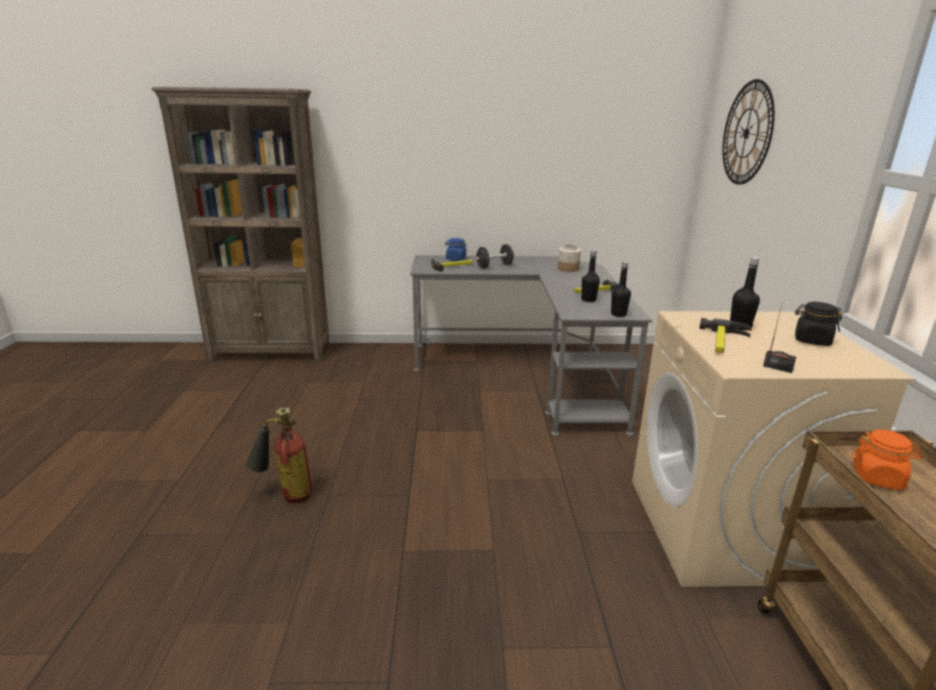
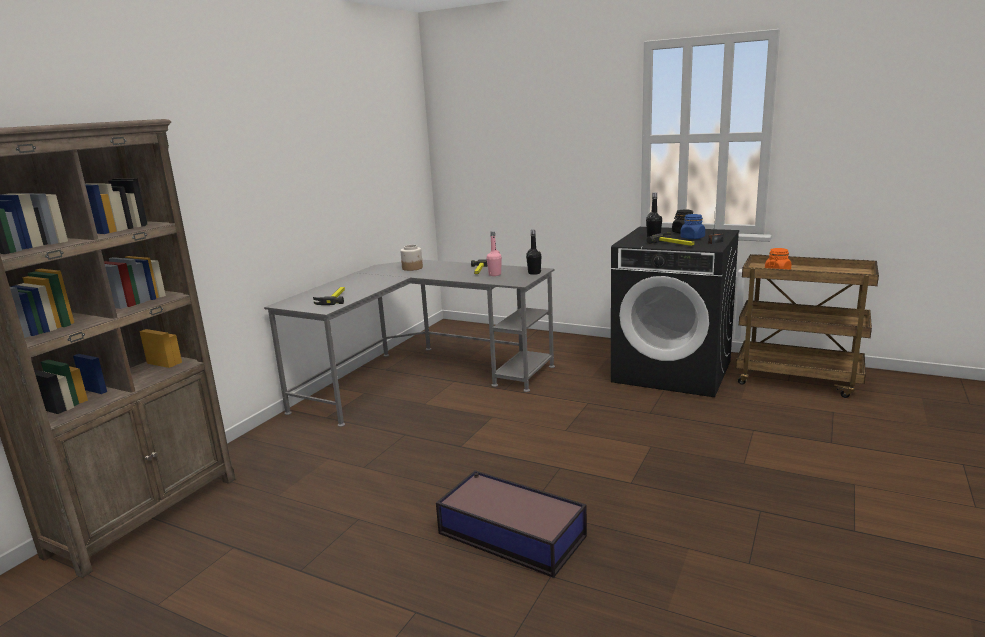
camera: 60 degrees left, 5 degrees down
(285, 495) = (510, 533): fire extinguisher -> storage box
(455, 259) = (312, 294): blue jar -> blue jar (692, 238)
(494, 266) = (362, 286): black dumbbell -> none
(588, 300) = (495, 274): black bottle -> pink bottle
(723, 529) = (673, 371): beige washing machine -> black washing machine
(746, 133) = (495, 128): wall clock -> none

